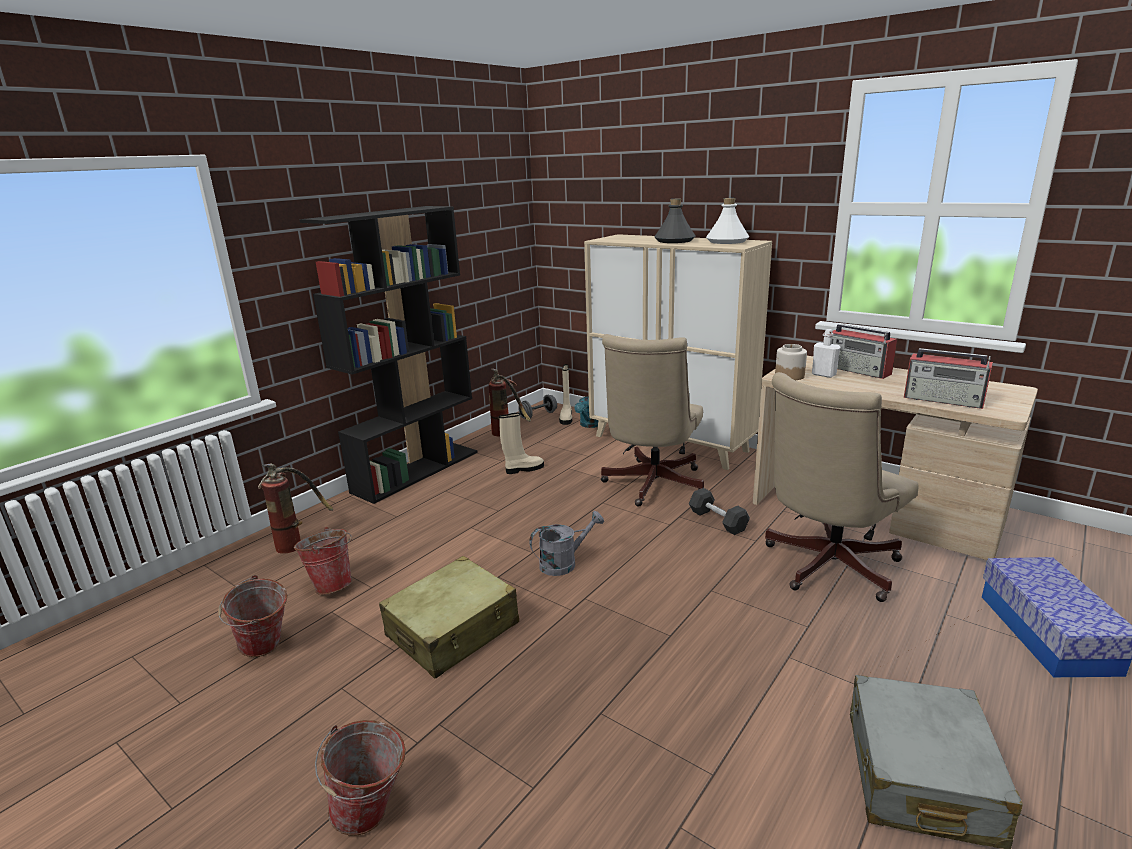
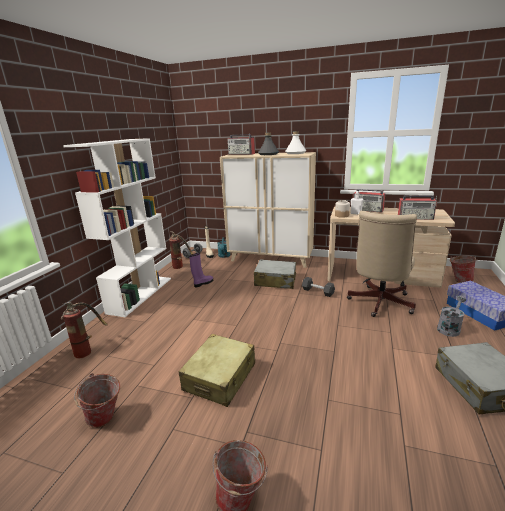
camera: 20 degrees left, 0 degrees up
(332, 584) = (127, 369): bucket -> bucket (459, 280)
(417, 471) = (140, 294): black bookcase -> white bookcase
(523, 469) = (203, 283): beige boot -> purple boot
(564, 563) = (257, 327): grey watering can -> grey watering can (449, 328)
(631, 237) = (241, 154): none -> radio
(651, 486) = (275, 281): beige office chair -> grey suitcase

